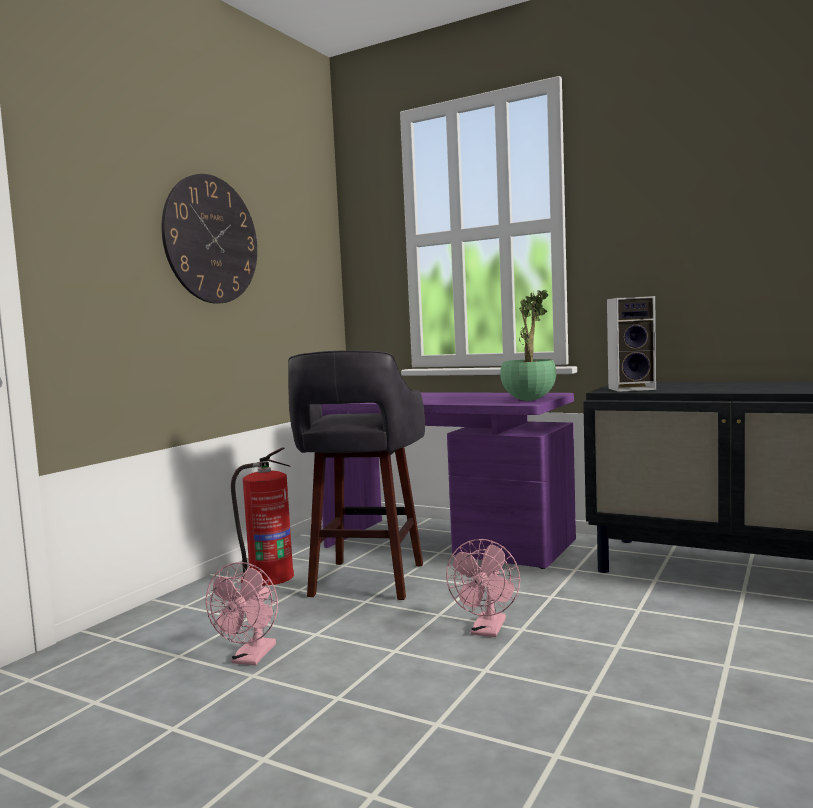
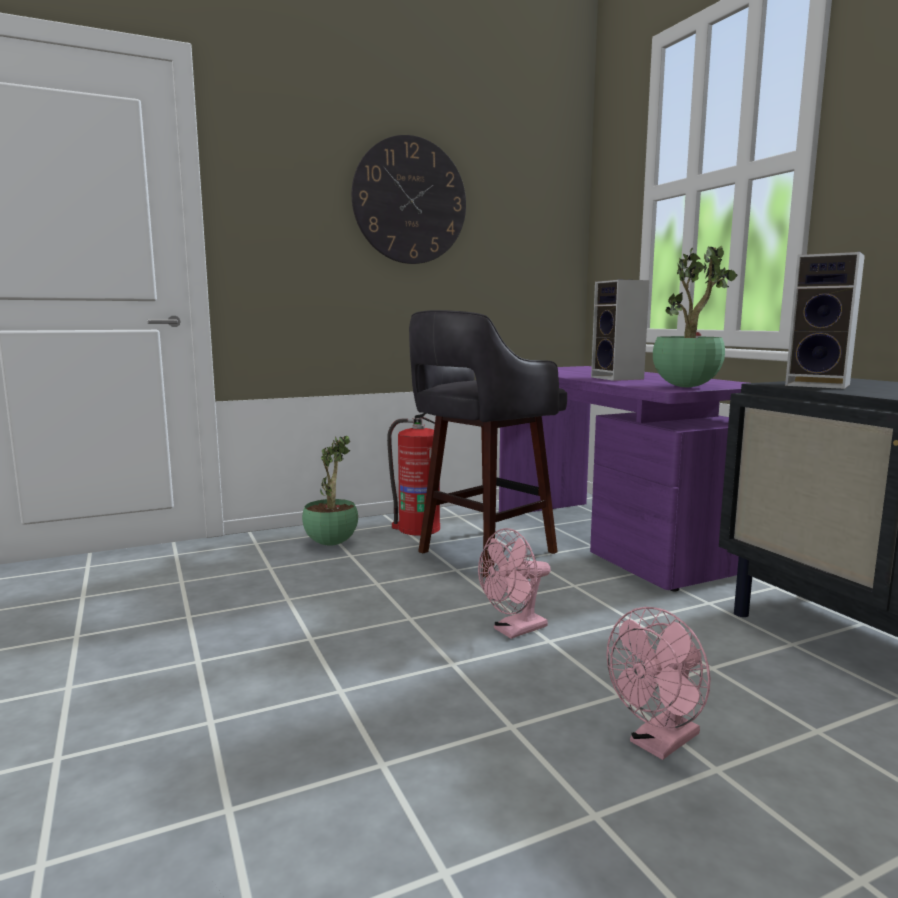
camera: 35 degrees right, 5 degrees up
(204, 614) = (331, 543): none -> potted plant
(251, 658) = (306, 586): pink fan -> pink fan (658, 744)
(452, 399) = (619, 378): none -> speaker

